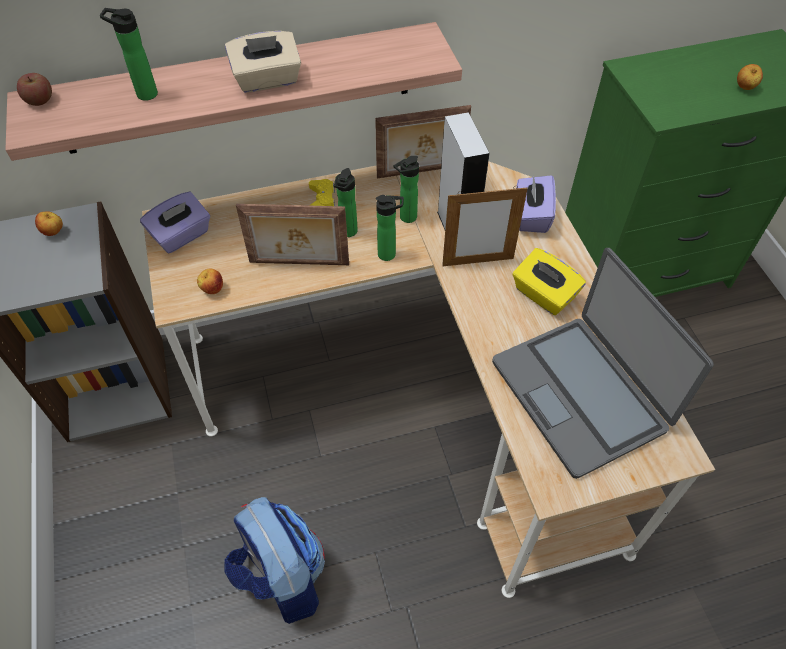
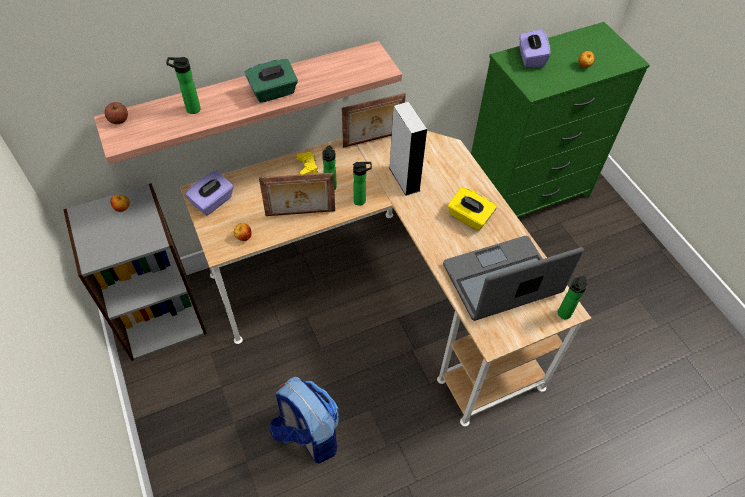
camera: 10 degrees left, 0 degrees up
(267, 80) = (273, 92): beige tissue box -> green tissue box
(406, 218) = (368, 174): bottle -> bottle (563, 315)
(477, 262) = (422, 200): picture frame -> none
(531, 216) = (453, 164): purple tissue box -> purple tissue box (530, 58)
(580, 394) = (502, 280): laptop -> laptop turned 105 degrees clockwise

